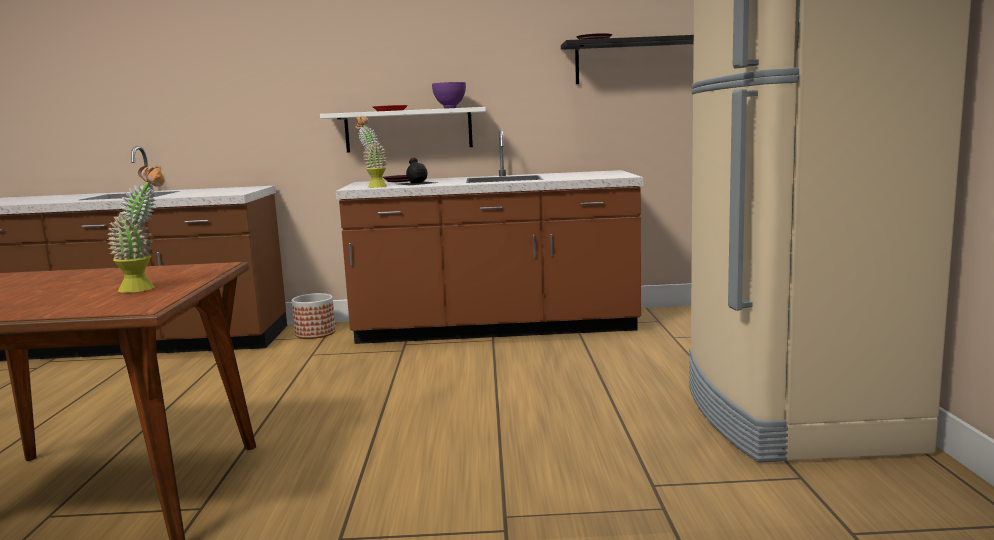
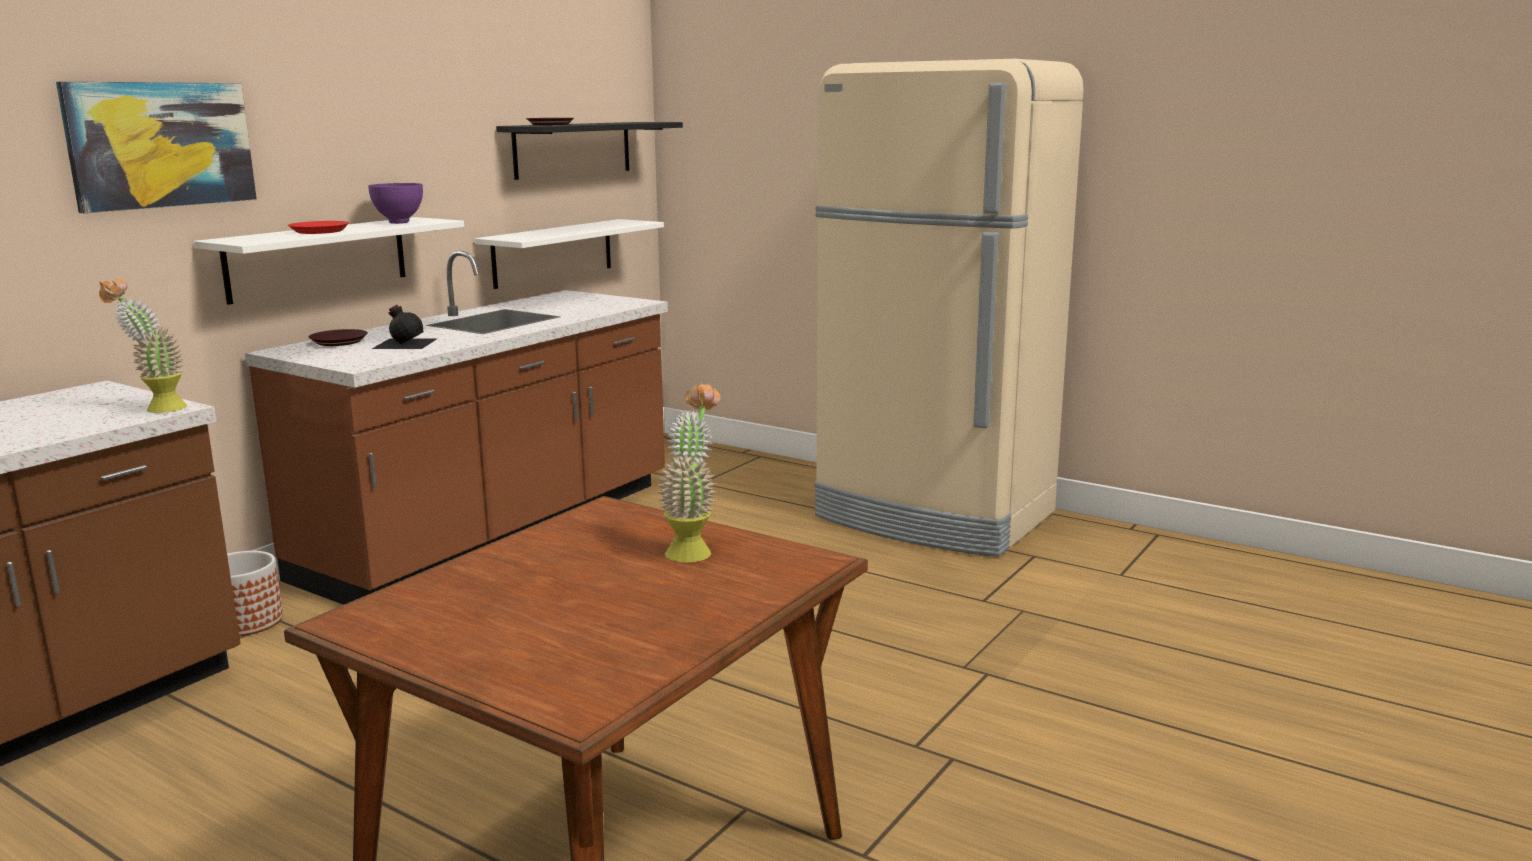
camera: 55 degrees left, 5 degrees up
(314, 60) = (161, 145): none -> picture
(373, 186) = (374, 358): potted plant -> potted plant (155, 409)
(612, 140) = (553, 253): none -> white shelf

